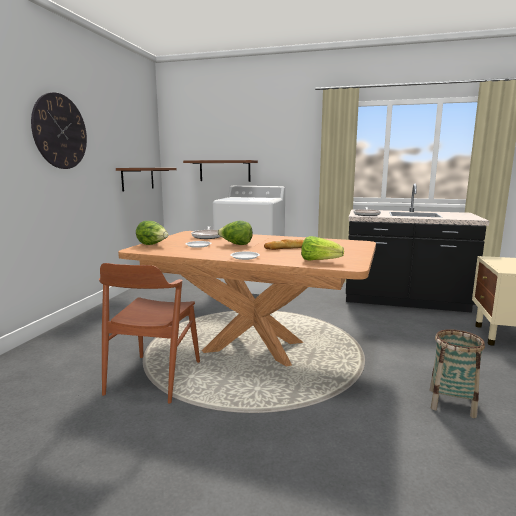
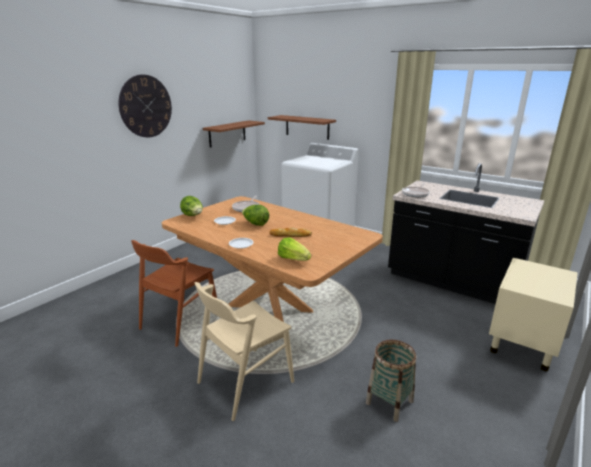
camera: 20 degrees right, 10 degrees up
(288, 420) = (245, 382): none -> beige chair

